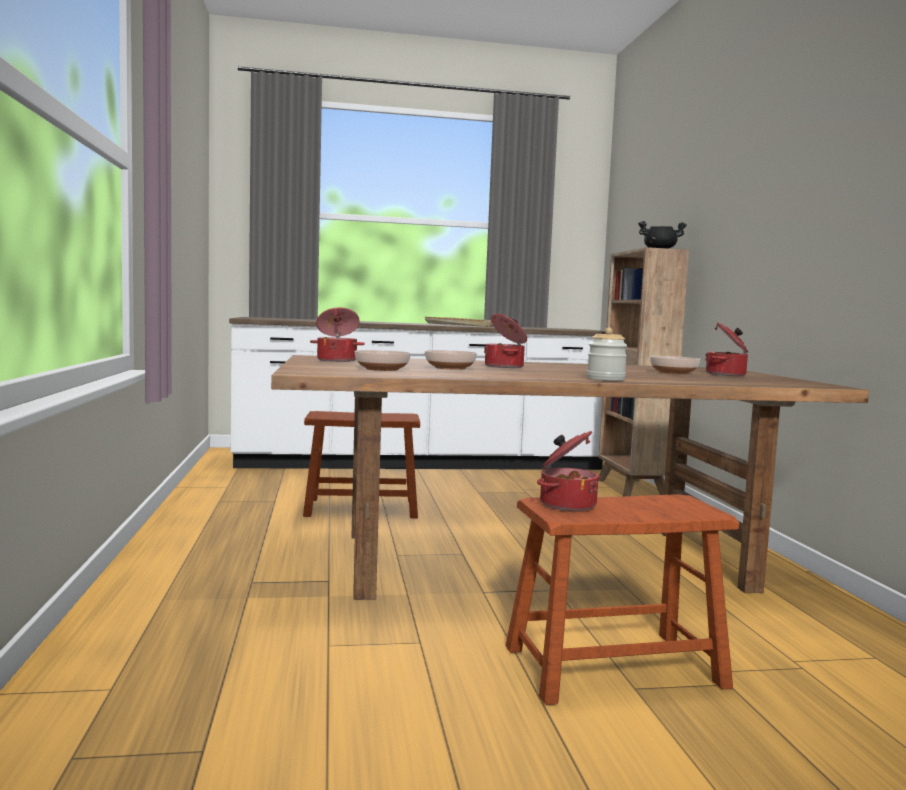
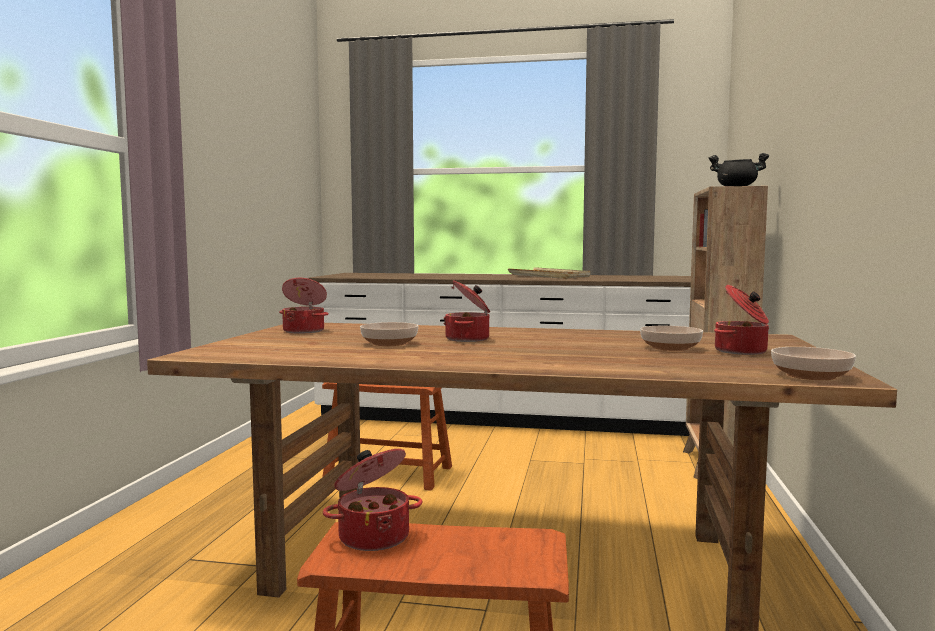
camera: 20 degrees right, 0 degrees up
(382, 369) = (299, 347): bowl -> bowl (810, 375)
(605, 379) = (525, 365): jar -> none

